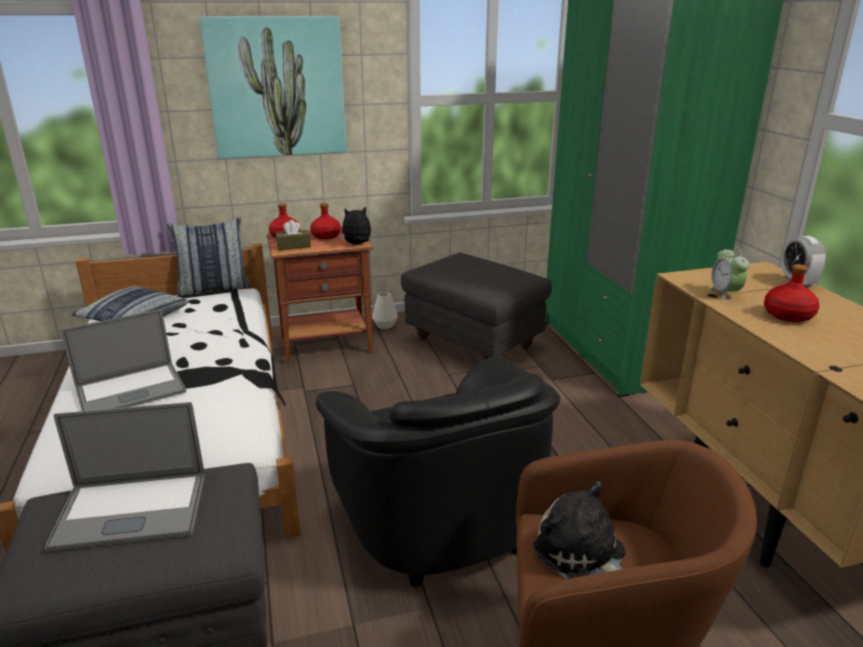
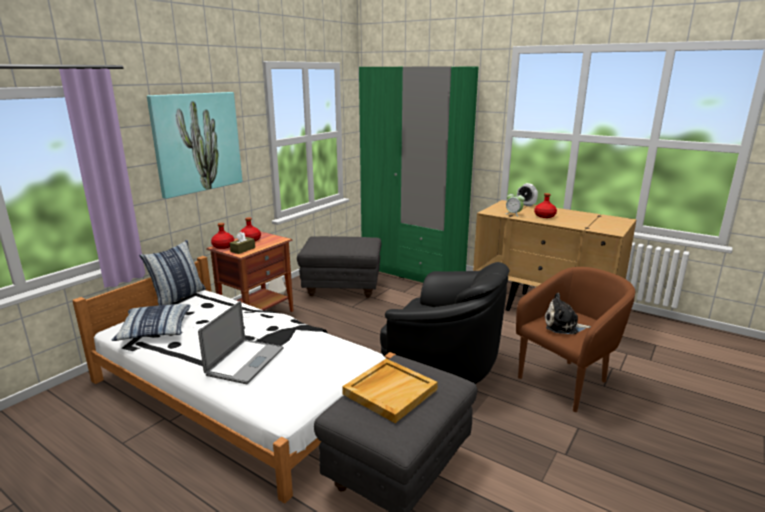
camera: 40 degrees left, 5 degrees down
(131, 511) = (390, 391): laptop -> beige tray
(357, 244) = (280, 239): plush toy -> none

